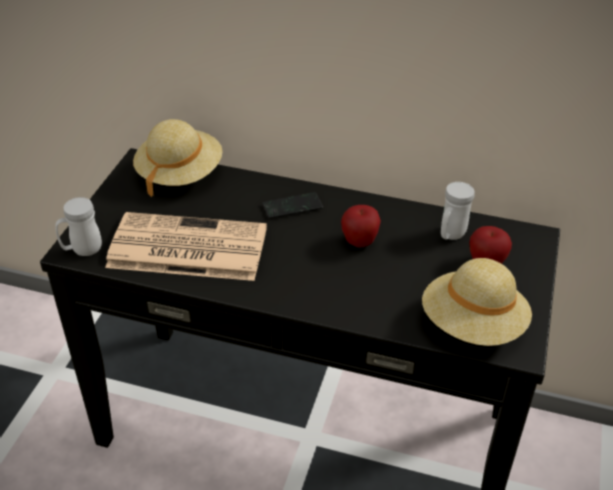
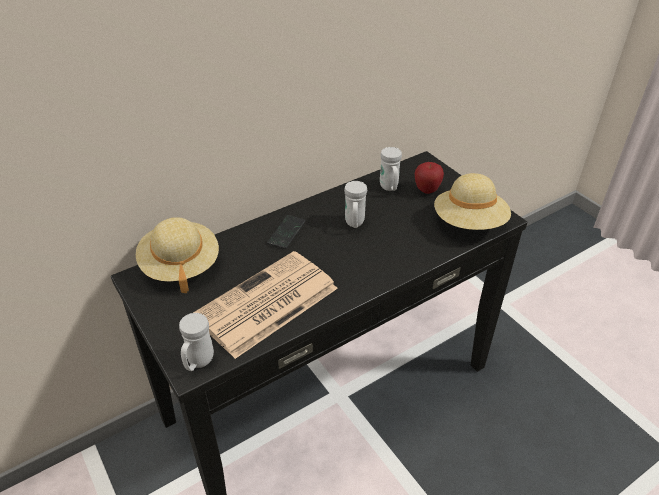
camera: 50 degrees left, 0 degrees up
(359, 242) = (354, 224): apple -> white mug

